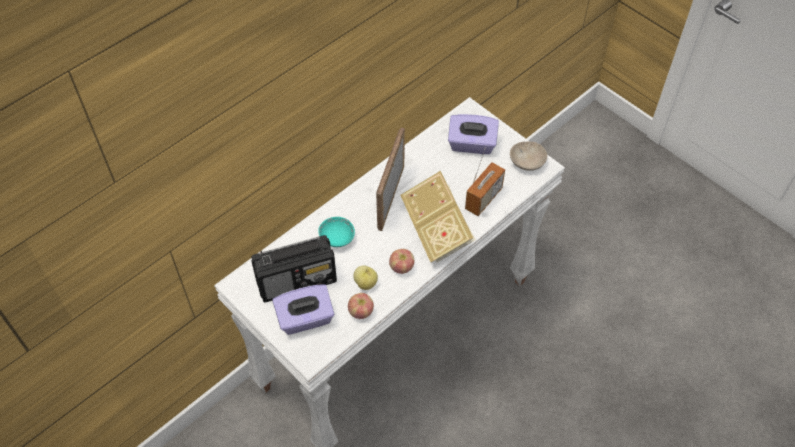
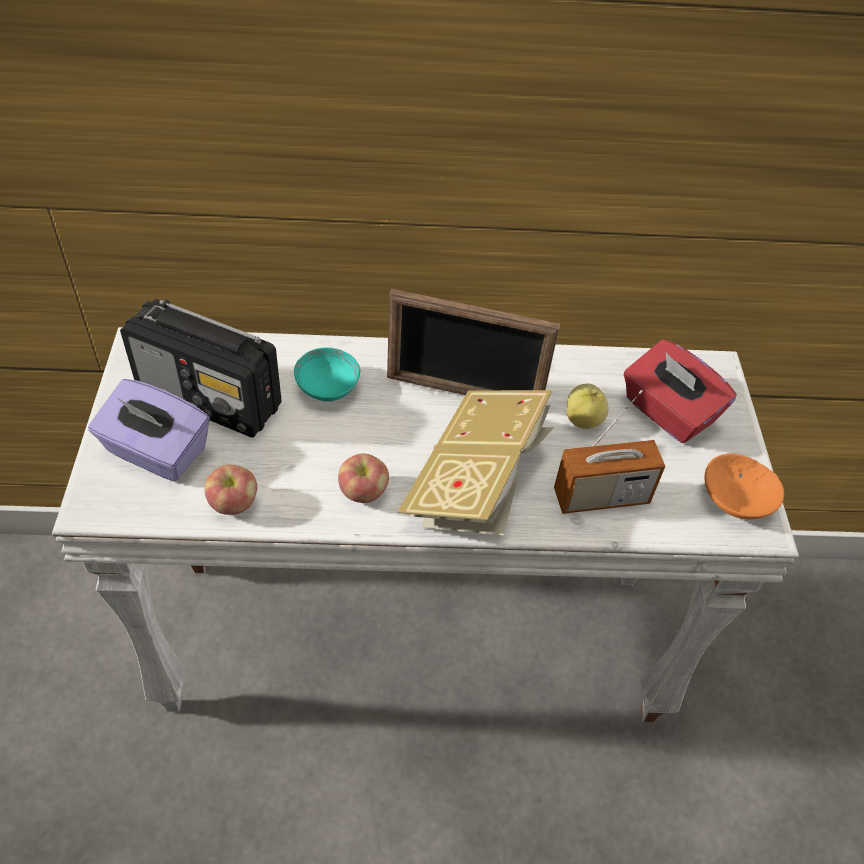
camera: 40 degrees right, 5 degrees down
(366, 283) = (289, 472): apple -> apple (583, 420)
(391, 197) = (463, 393): picture frame -> picture frame turned 135 degrees counterclockwise
(471, 145) = (667, 412): purple tissue box -> red tissue box
(526, 163) = (734, 499): beige bowl -> orange bowl

